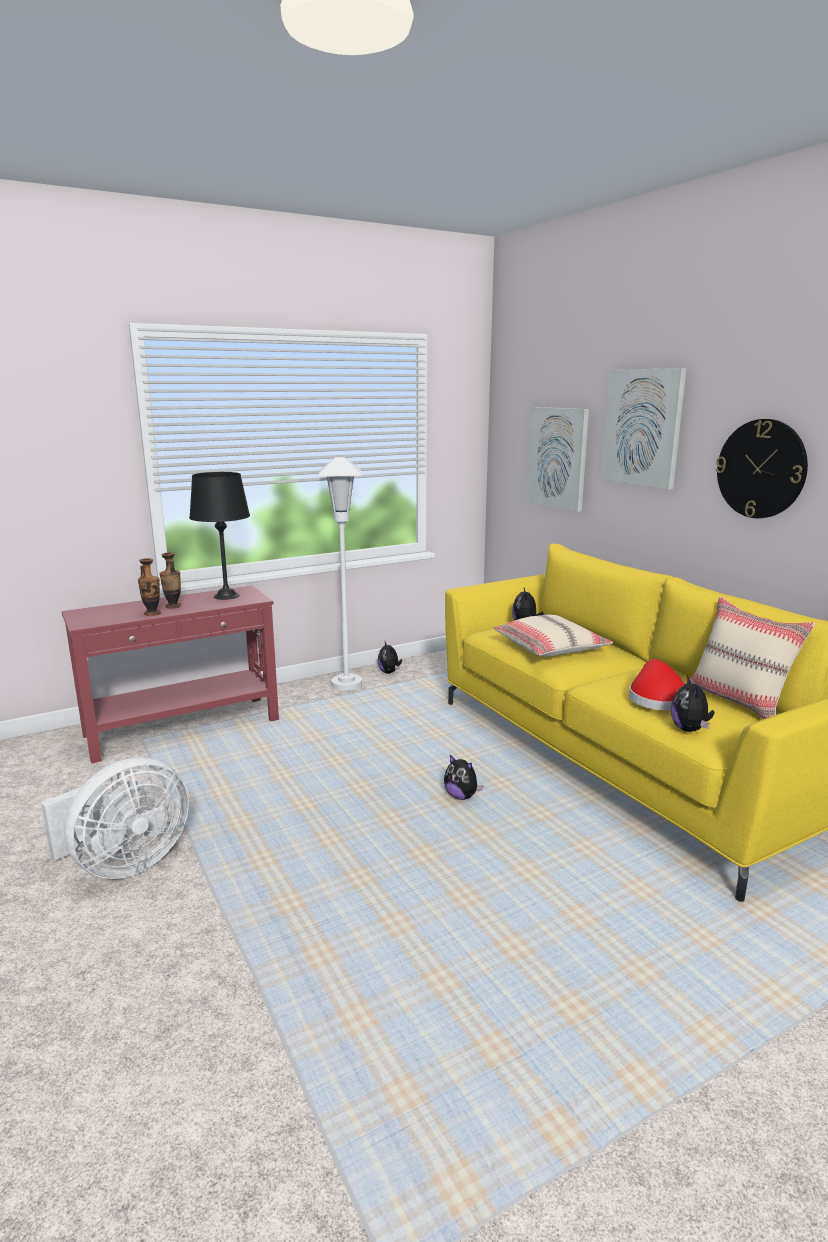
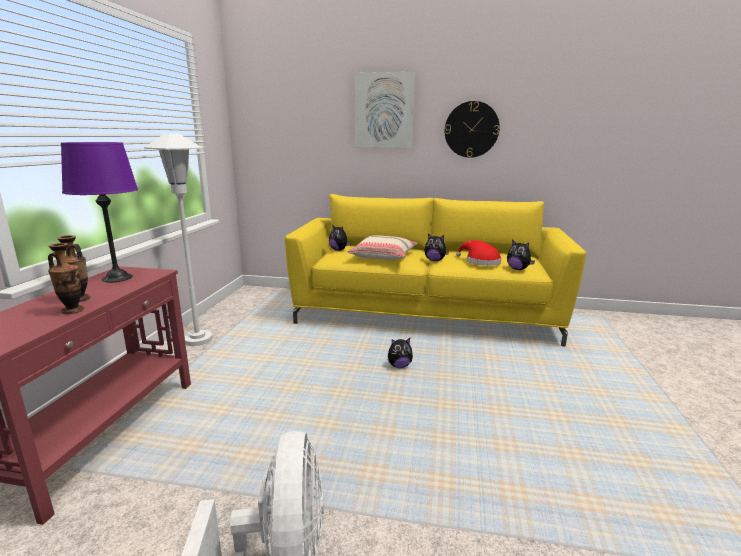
camera: 50 degrees left, 0 degrees up
(226, 596) = (117, 278): black table lamp -> purple table lamp
(389, 672) = (216, 321): plush toy -> plush toy (435, 260)
(557, 457) = (309, 136): picture -> none
(738, 702) = (504, 254): beige pillow -> none

